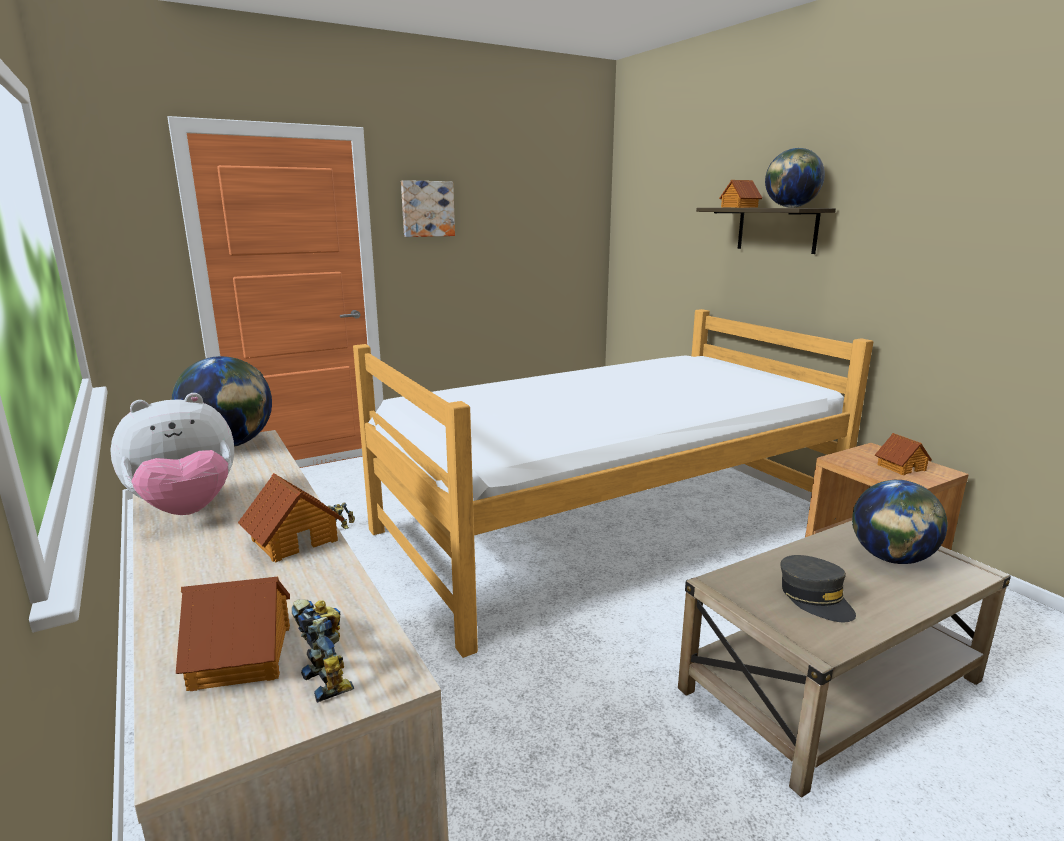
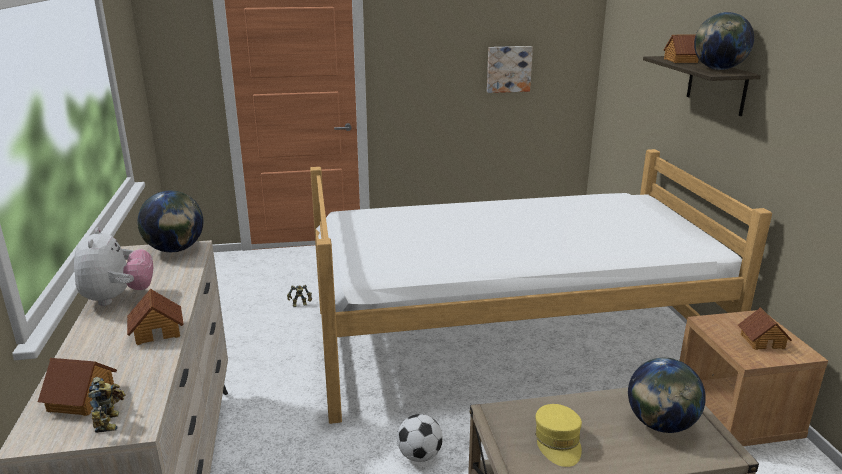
camera: 20 degrees right, 5 degrees up
(186, 510) = (118, 298): plush toy -> plush toy turned 90 degrees counterclockwise
(427, 209) = (415, 38): picture -> picture (508, 69)
(598, 668) = (419, 455): none -> football
(815, 598) = (558, 442): grey cap -> yellow cap

